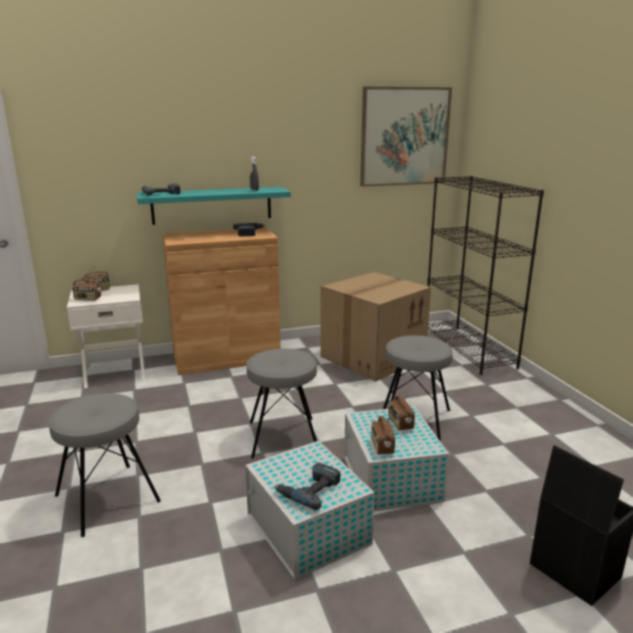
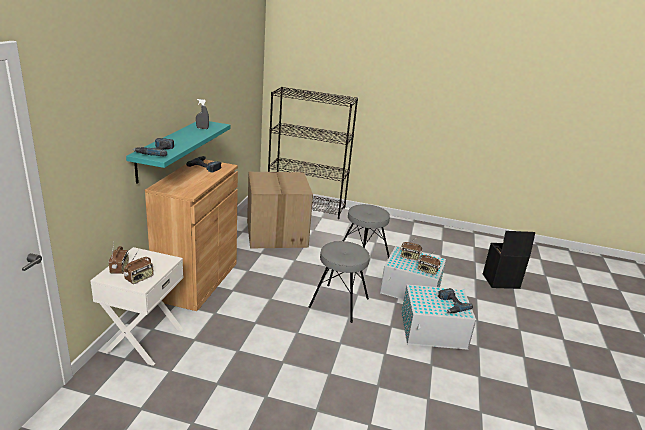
camera: 60 degrees left, 5 degrees up
(107, 498) = (346, 394): grey stool -> none
(404, 137) = (246, 62): picture -> none

